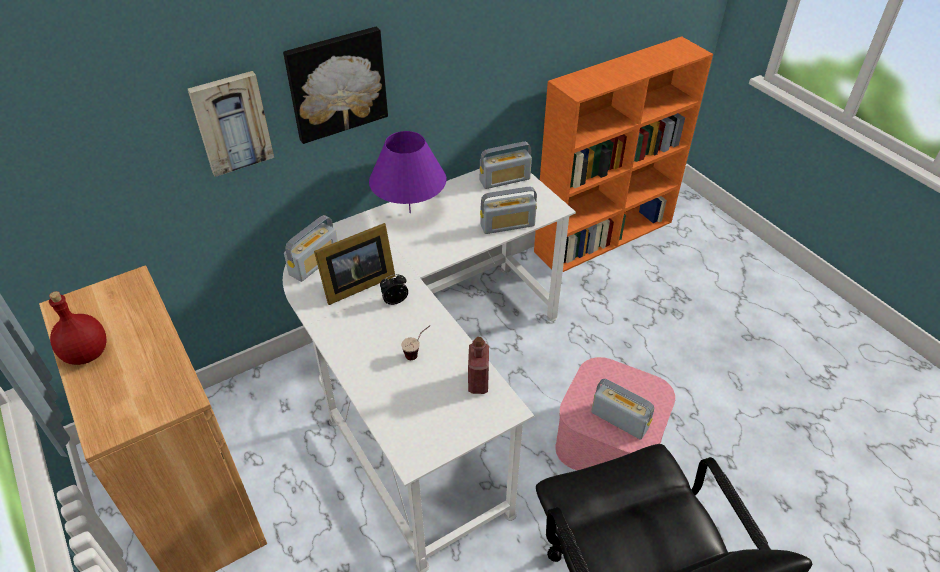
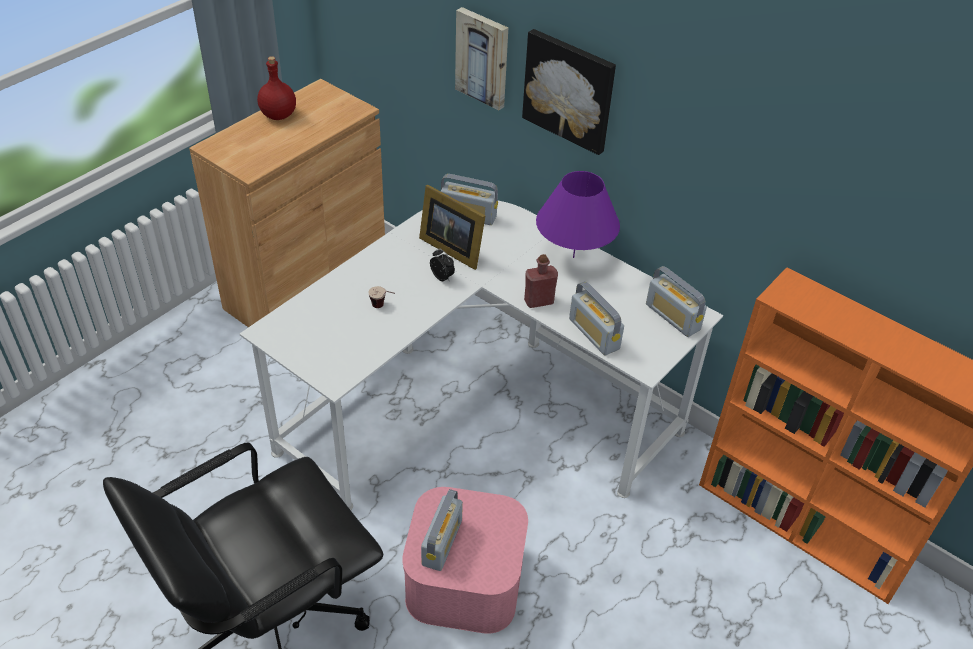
camera: 70 degrees right, 0 degrees up
(478, 382) = (360, 355): red bottle -> red bottle (539, 301)

